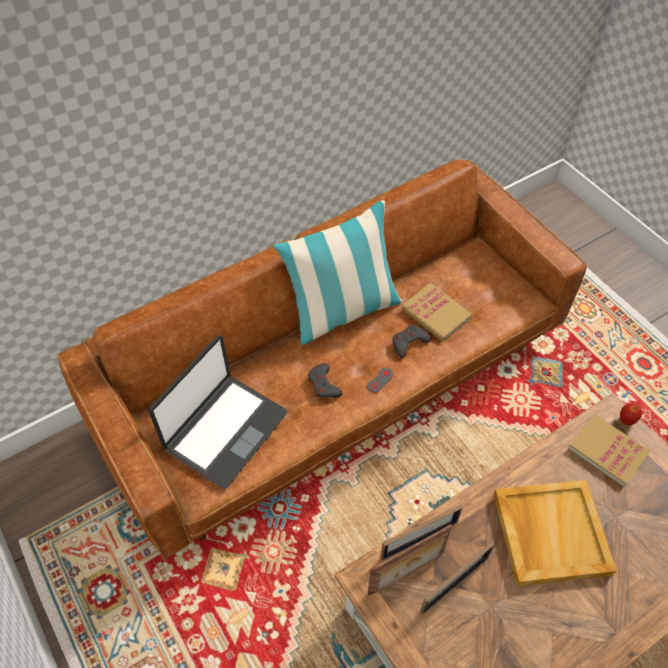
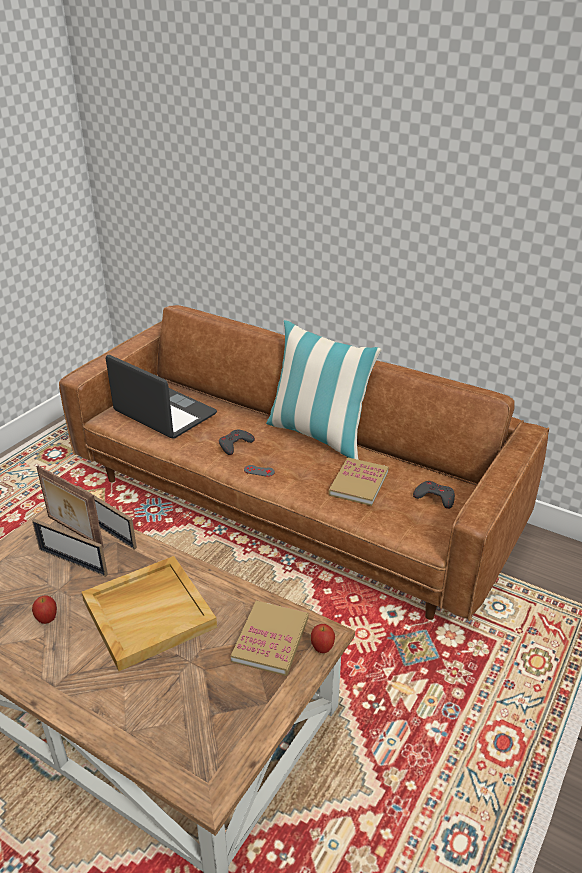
camera: 65 degrees right, 20 degrees down
(225, 430) = (164, 414): laptop -> laptop turned 150 degrees counterclockwise
(409, 342) = (312, 476): grey game controller -> grey game controller (434, 497)
(531, 624) = (47, 620): none -> apple

